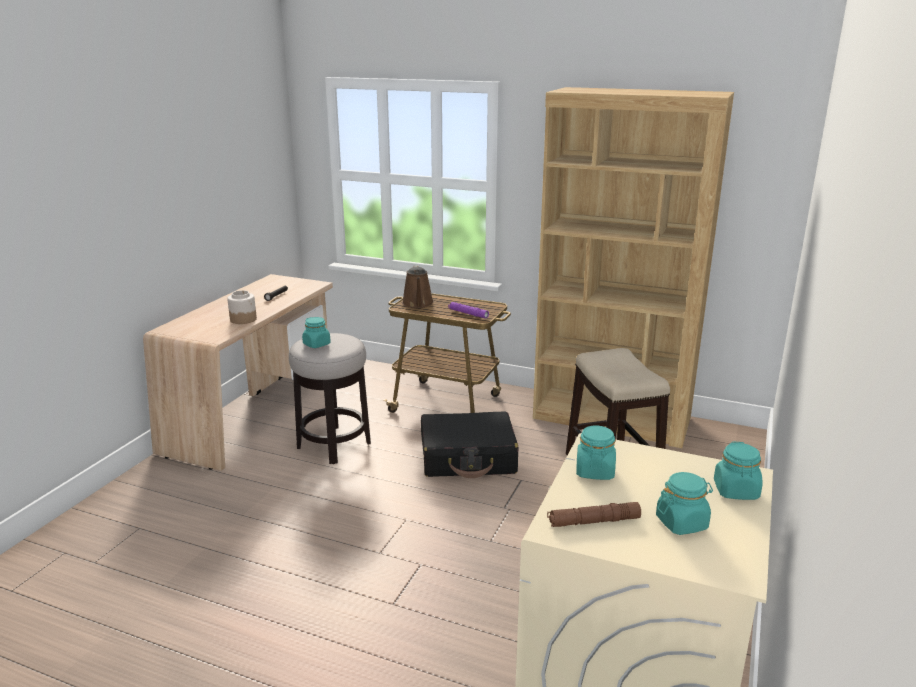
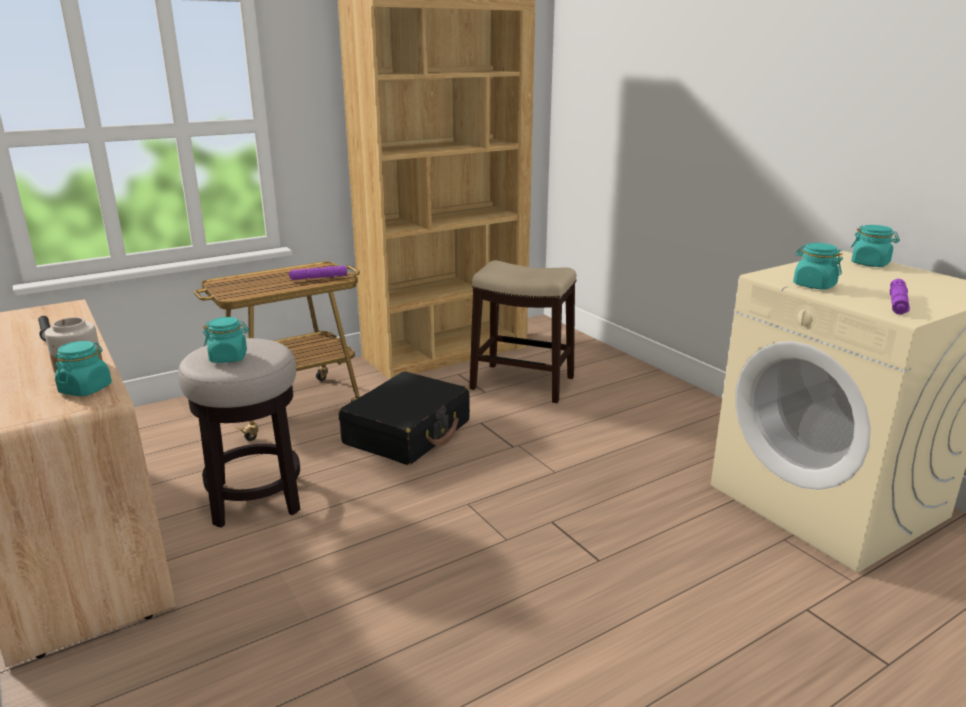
camera: 55 degrees left, 0 degrees up
(418, 304) = (243, 287): brown watering can -> none
(593, 521) = (897, 303): brown flashlight -> purple flashlight
(682, 523) = (910, 284): turquoise jar -> turquoise jar (86, 389)

